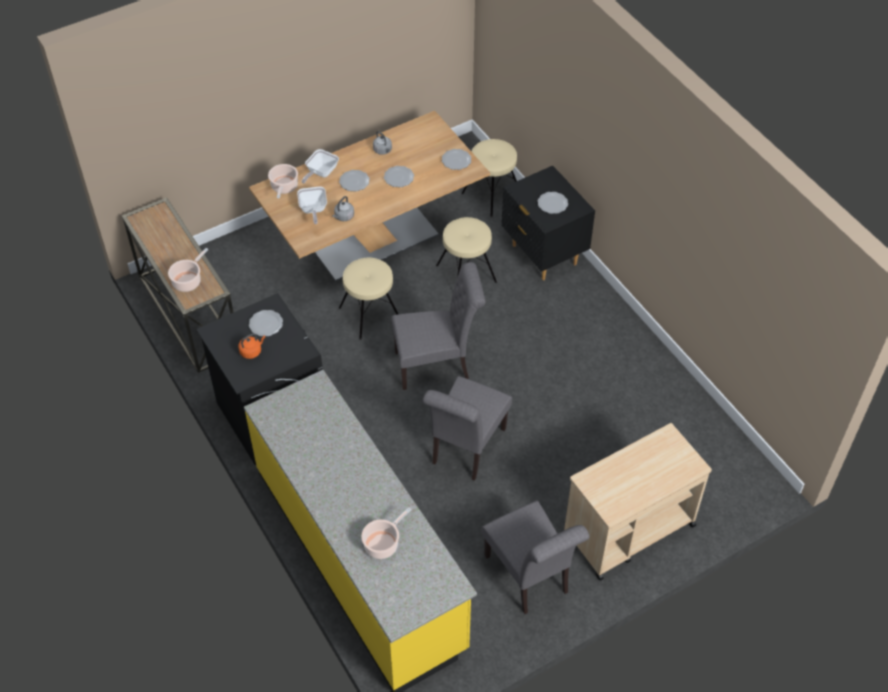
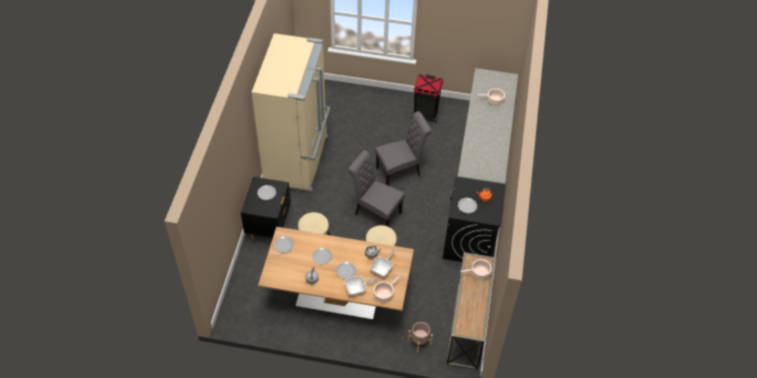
camera: 140 degrees left, 0 degrees up
(232, 260) = (419, 342): none -> beige planter
(492, 194) = (251, 278): beige stool -> none
(530, 578) = (425, 115): grey chair -> black trash can
(619, 359) = (298, 160): none -> beige fridge
(628, 530) = (373, 105): beige cart -> none

